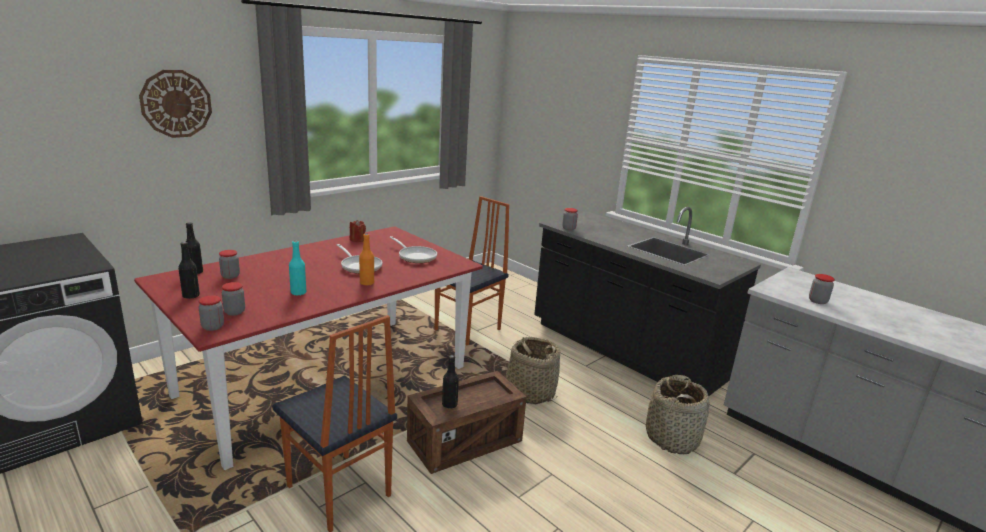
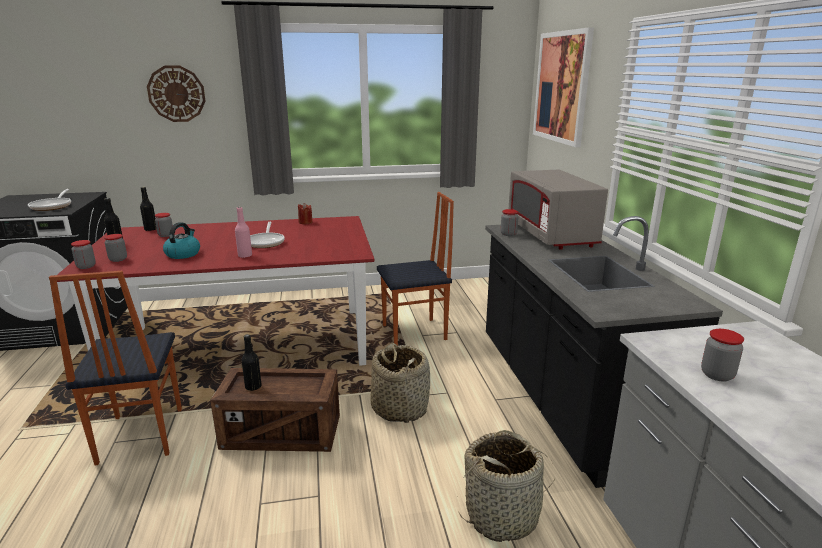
camera: 35 degrees right, 0 degrees up
(298, 293) = (183, 254): turquoise bottle -> kettle
(367, 283) = (245, 255): orange bottle -> pink bottle
(415, 256) = (326, 241): frying pan -> frying pan (53, 206)
(548, 97) = (562, 87): none -> picture
(595, 225) = (550, 235): none -> grey microwave

